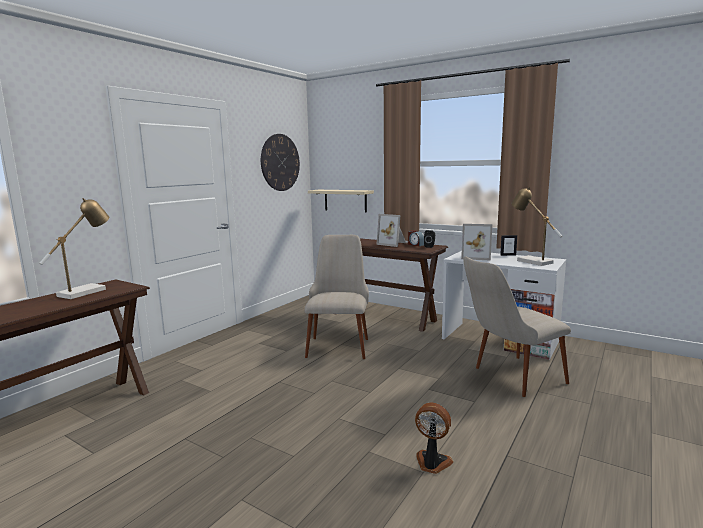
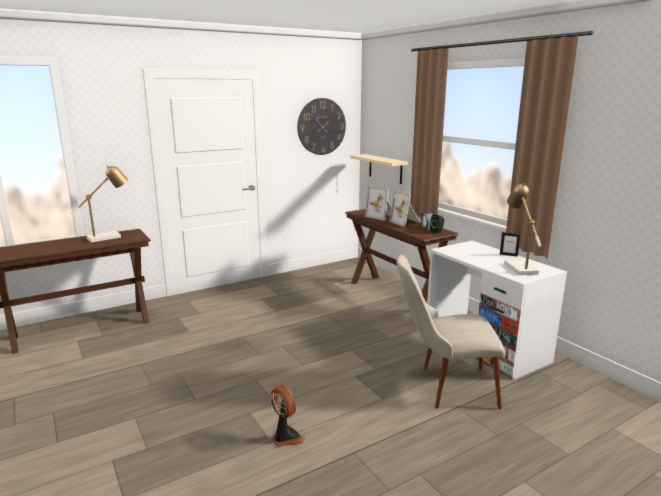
camera: 25 degrees right, 5 degrees up
(339, 343) = (325, 313): beige chair -> none
(476, 257) = (469, 252): picture frame -> picture frame (381, 216)

